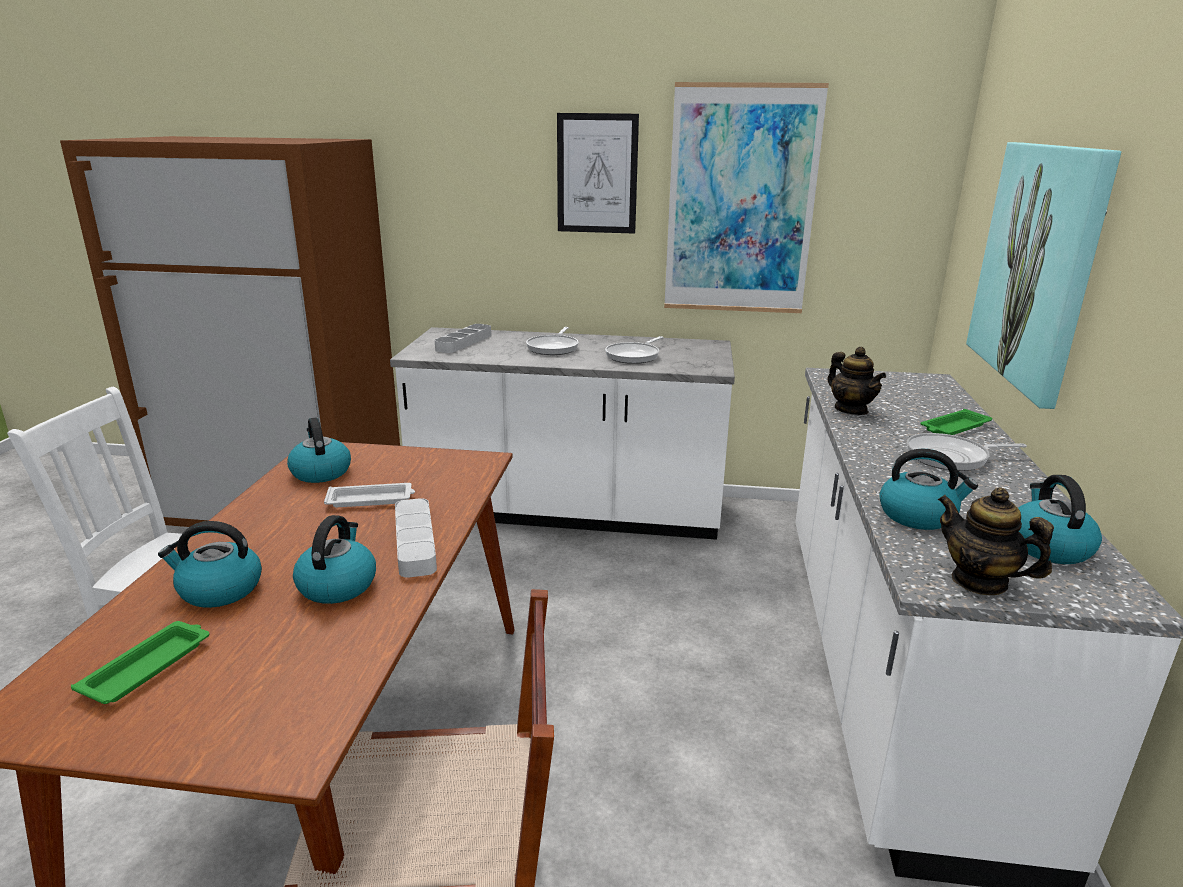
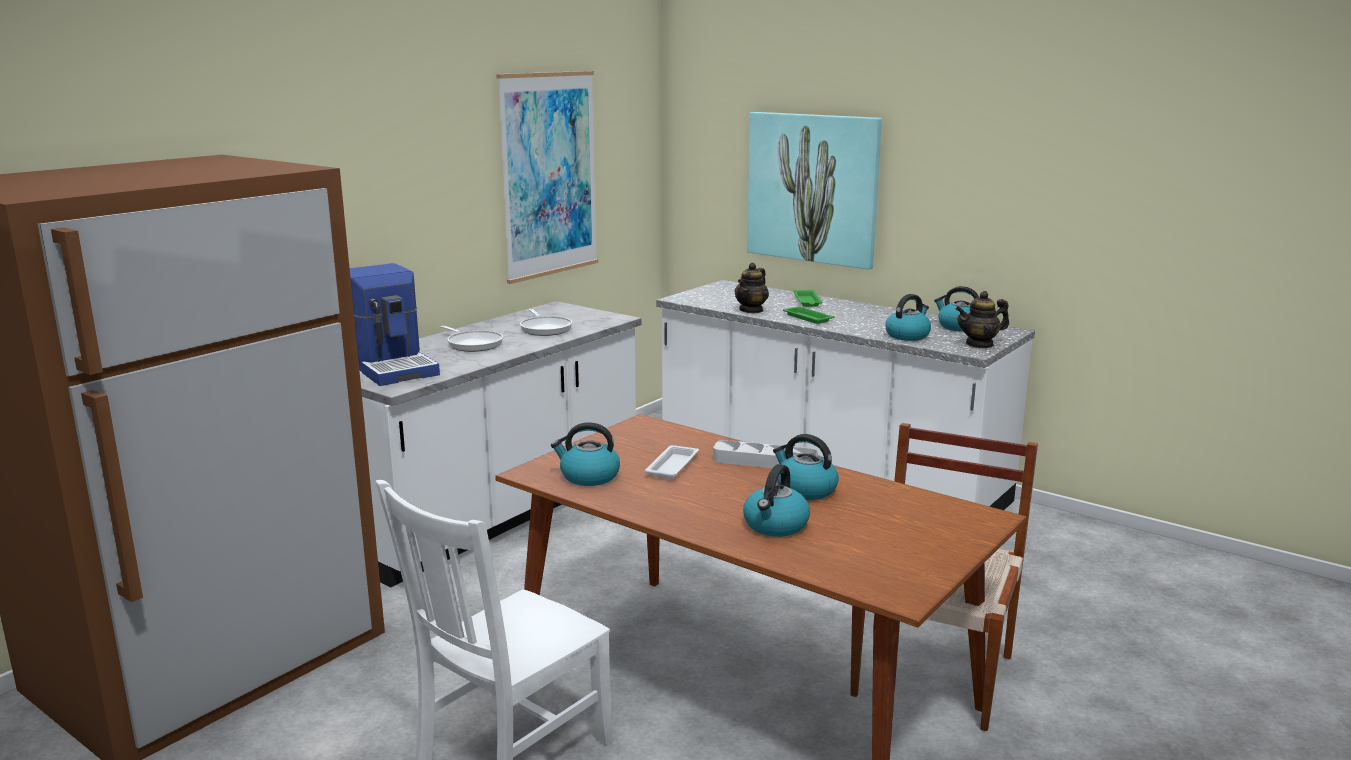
camera: 60 degrees left, 5 degrees down
(149, 666) = (866, 551): green tray -> green tray (807, 318)
(464, 342) = (391, 366): grey tray -> coffee machine
(597, 174) = (445, 165): picture -> none
(851, 410) = (751, 310): teapot -> teapot turned 120 degrees clockwise
(951, 457) = (846, 312): frying pan -> none

